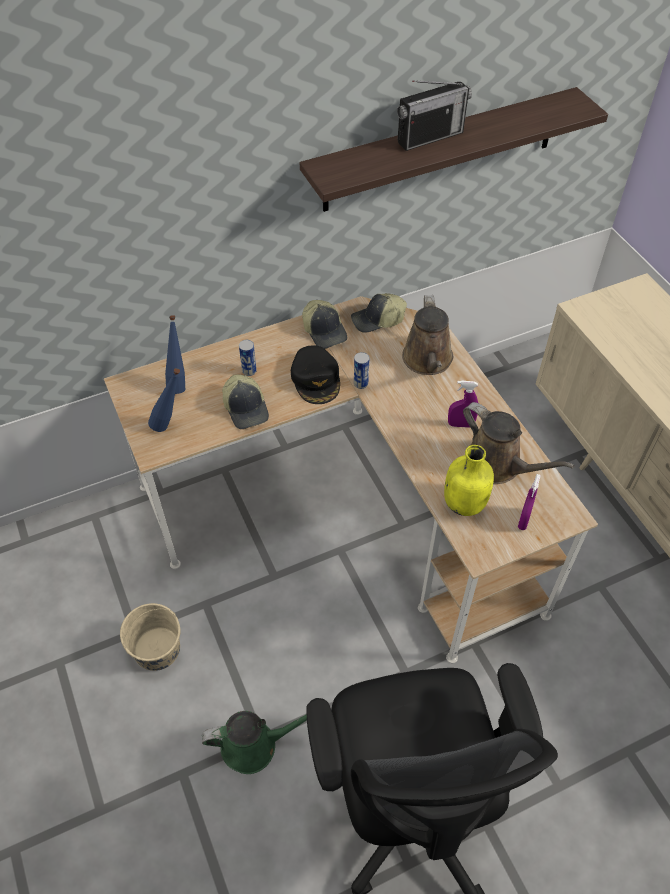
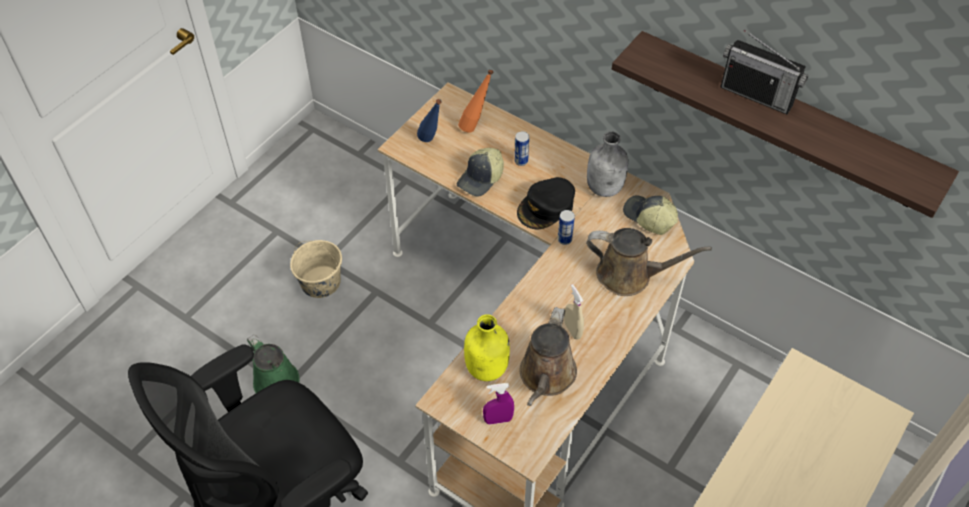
camera: 60 degrees right, 0 degrees up
(179, 383) = (475, 126): blue bottle -> orange bottle
(325, 331) = (605, 188): cap -> grey bottle
(428, 361) = (629, 275): brown watering can -> brown watering can turned 135 degrees counterclockwise
(460, 424) = (572, 330): purple spray bottle -> beige spray bottle

